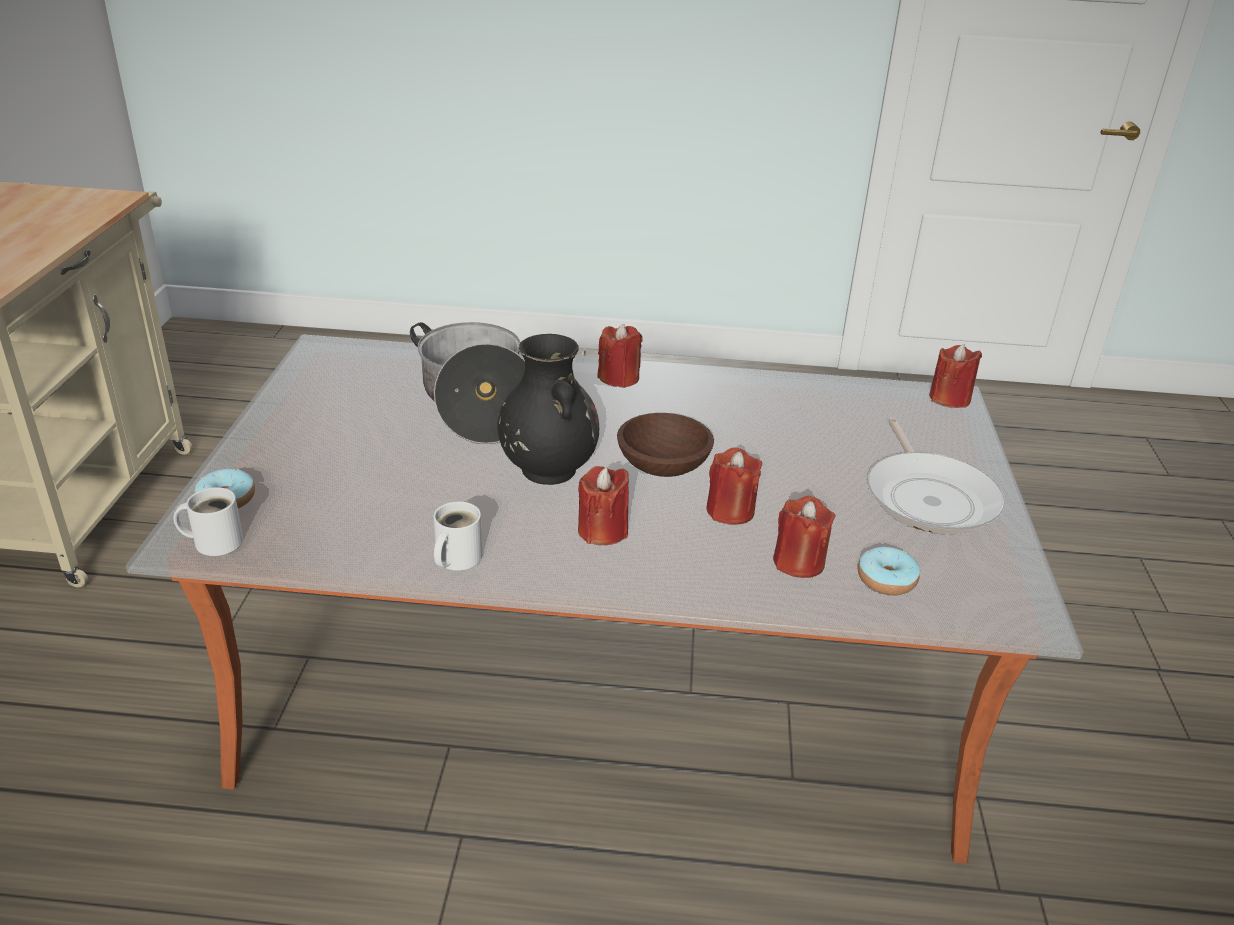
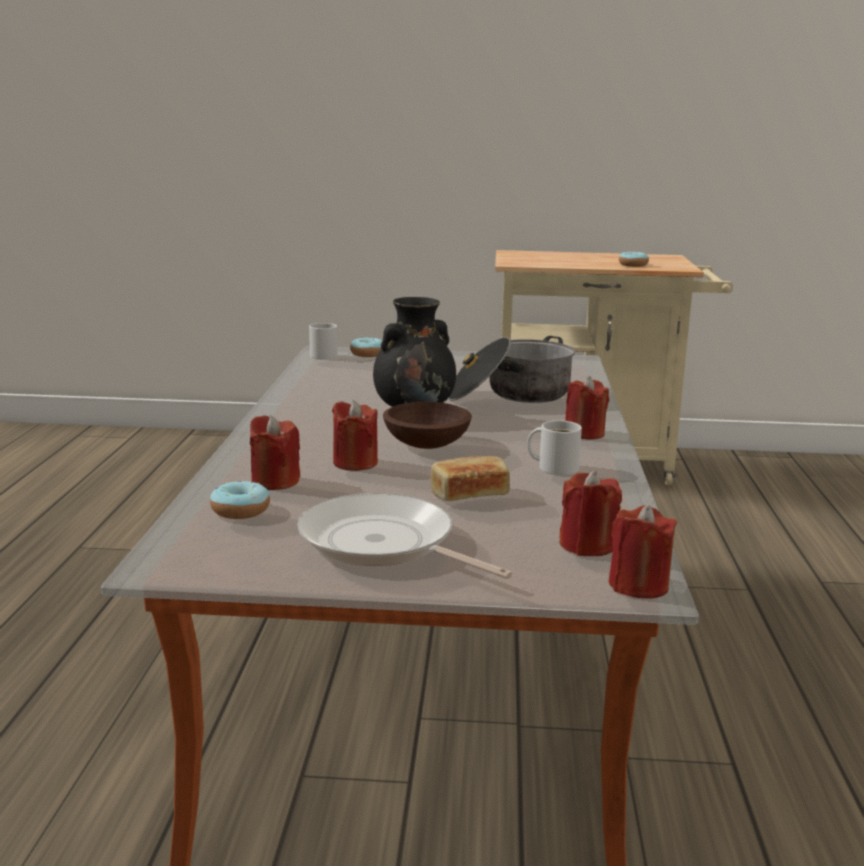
camera: 90 degrees right, 15 degrees down
(65, 218) = (633, 265): none -> donut
(455, 558) = (299, 395): white mug -> white mug (555, 467)
(602, 531) = (328, 426): red candle -> red candle (587, 546)
(801, 450) = (469, 494): none -> bread
(929, 497) = (383, 544): frying pan -> frying pan turned 45 degrees clockwise

